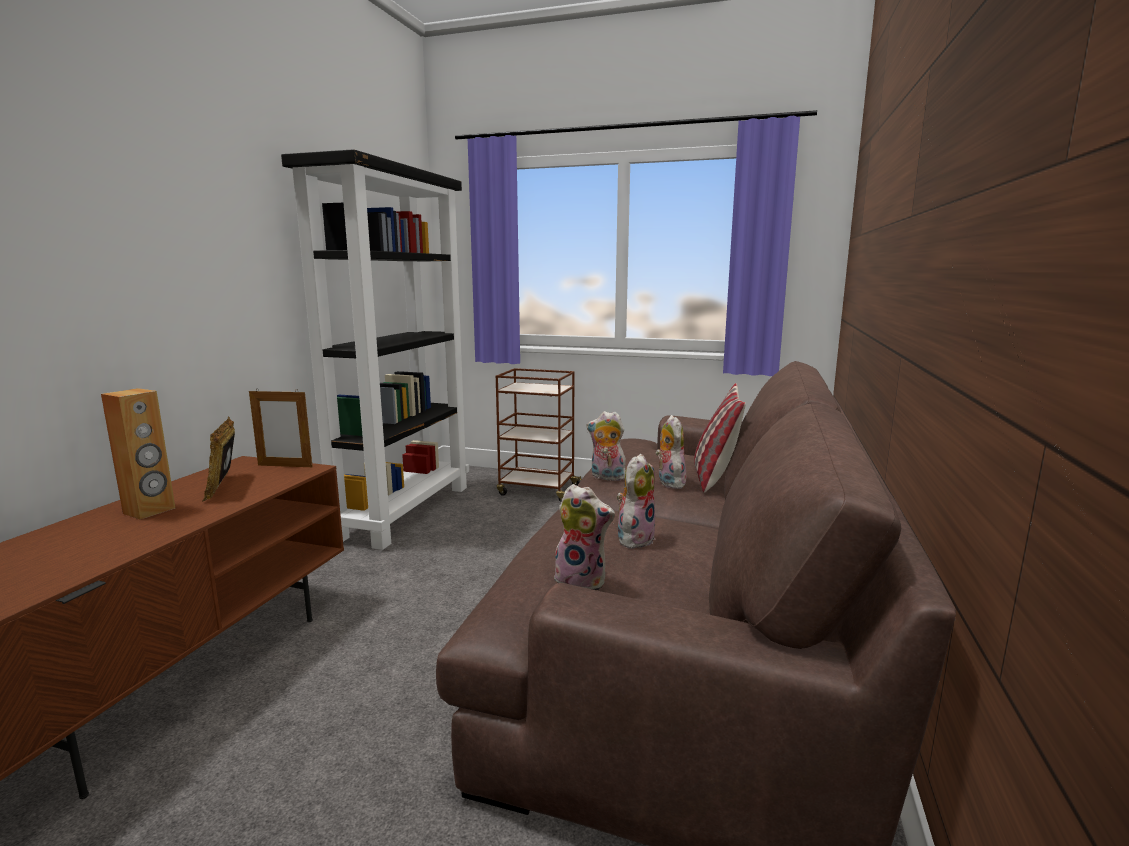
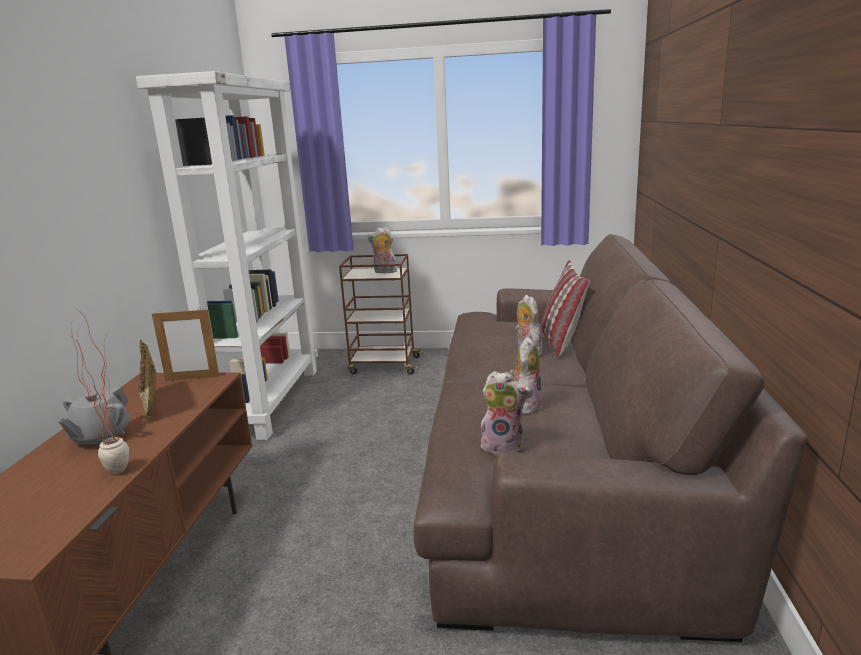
camera: 10 degrees left, 5 degrees up
(141, 540) = (120, 466): none -> potted plant
(149, 511) = (101, 438): brown speaker -> grey teapot
(405, 511) = (269, 401): black bookcase -> white bookcase
(606, 477) = (473, 353): plush toy -> plush toy (384, 272)

